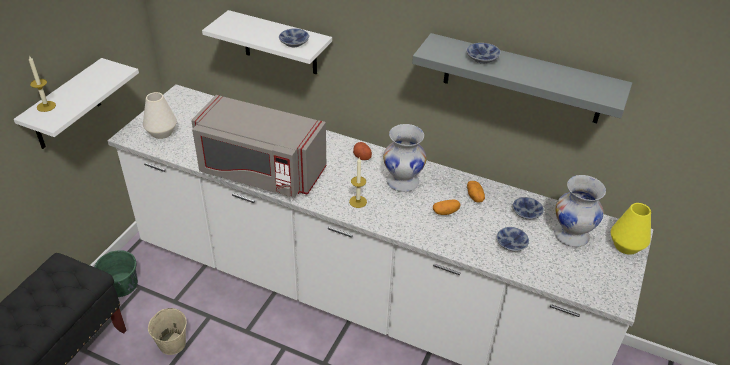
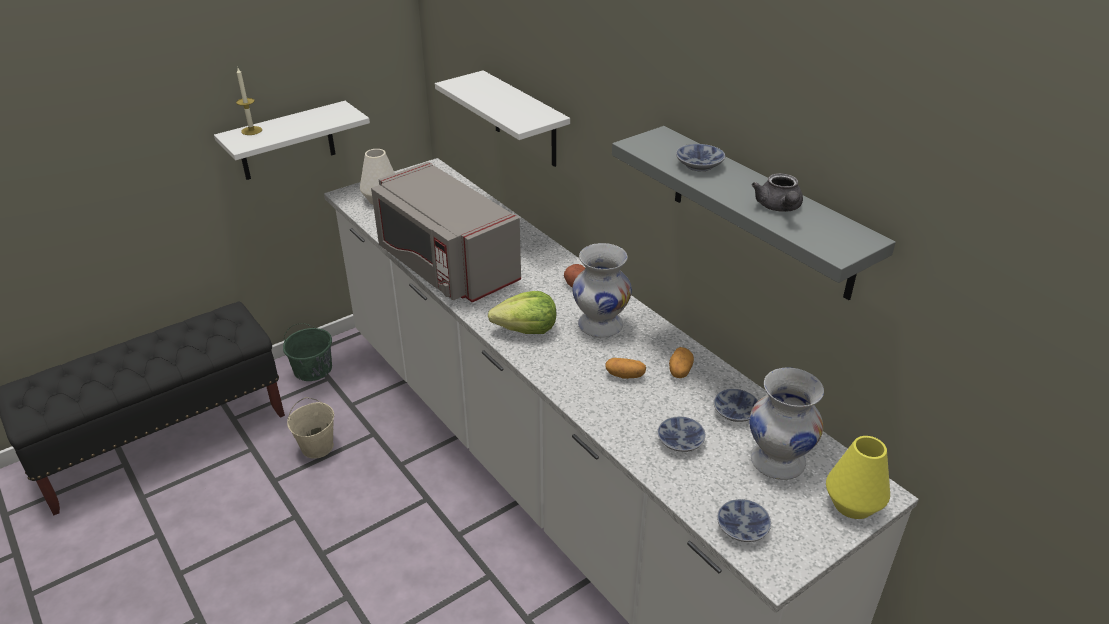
camera: 30 degrees right, 5 degrees down
(294, 42) = (519, 113): bowl -> bowl (742, 526)
(358, 201) = (526, 329): candle -> lettuce
(555, 77) = (779, 207): none -> grey teapot

